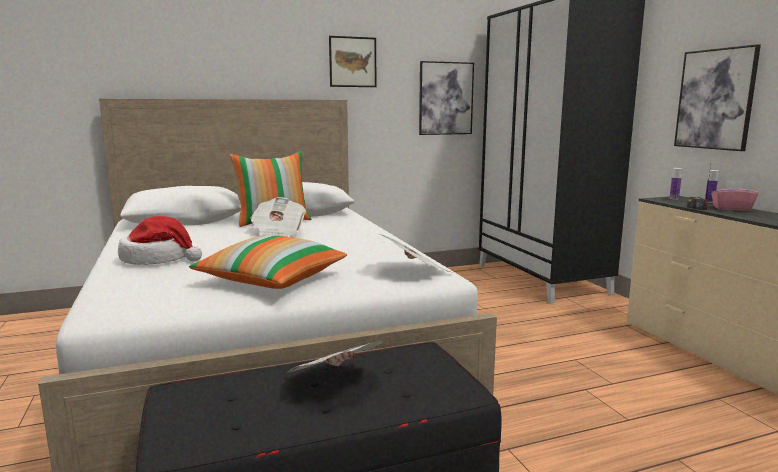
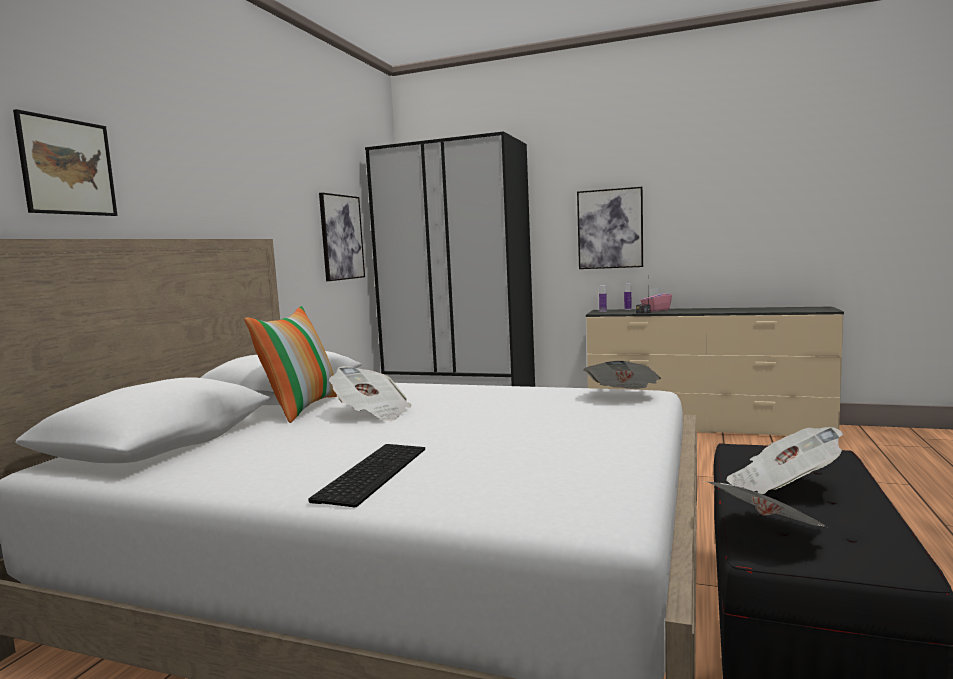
camera: 50 degrees left, 5 degrees down
(158, 258) = (371, 472): hat -> keyboard
(211, 391) = (768, 535): none -> newspaper
(272, 280) = (574, 437): pillow -> none
(352, 62) = (263, 190): picture -> picture (67, 167)

